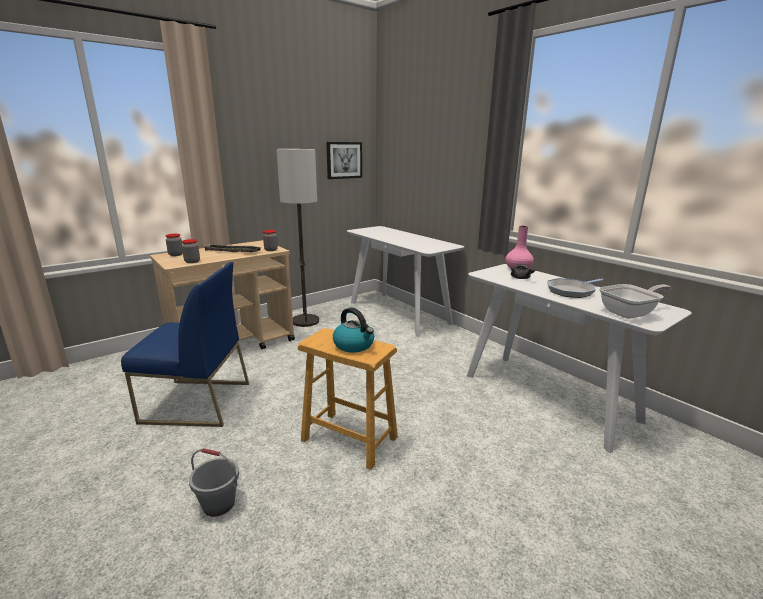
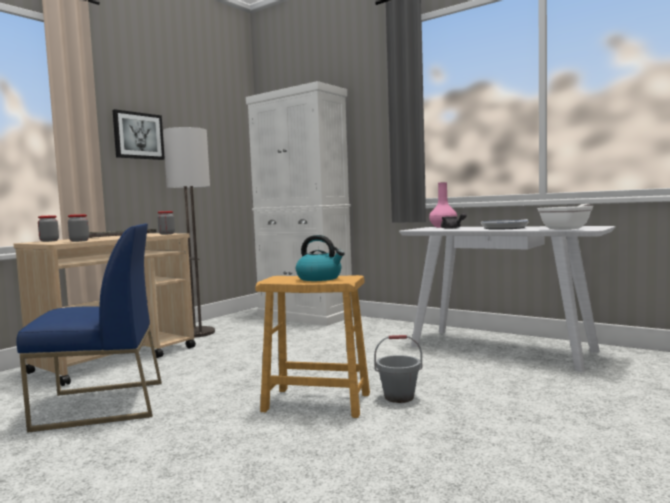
camera: 15 degrees left, 15 degrees down
(218, 504) = (193, 470): grey bucket -> grey bucket (399, 397)
(344, 160) = (226, 154): picture -> picture (138, 136)
(399, 312) = (305, 316): white console table -> white cabinet

